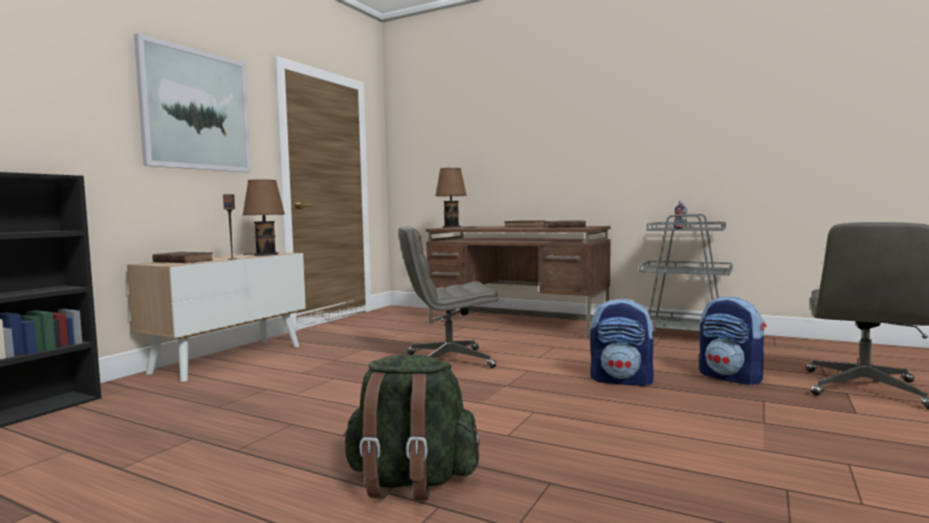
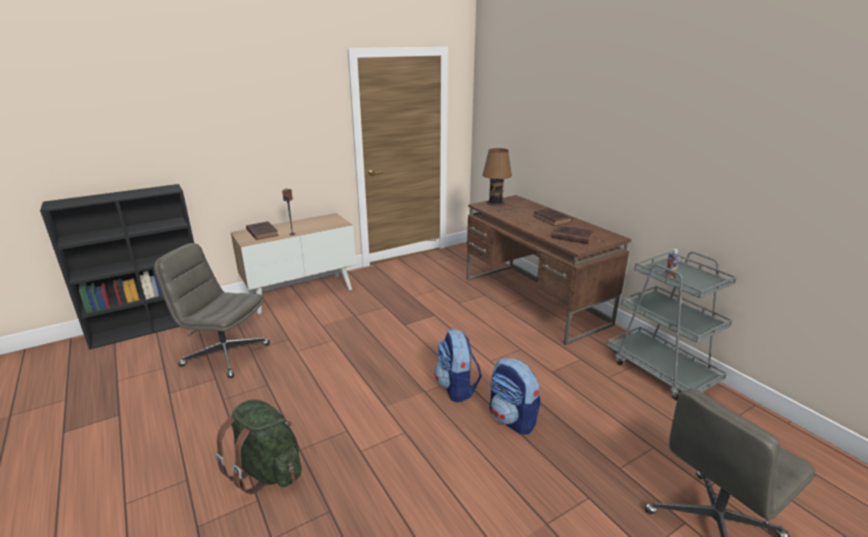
camera: 30 degrees right, 20 degrees up
(196, 110) = (276, 114): picture -> none
(264, 254) = (324, 225): brown table lamp -> none
(448, 361) = (421, 343): grey office chair -> grey office chair (225, 355)
(731, 377) = (608, 453): backpack -> backpack (457, 388)

